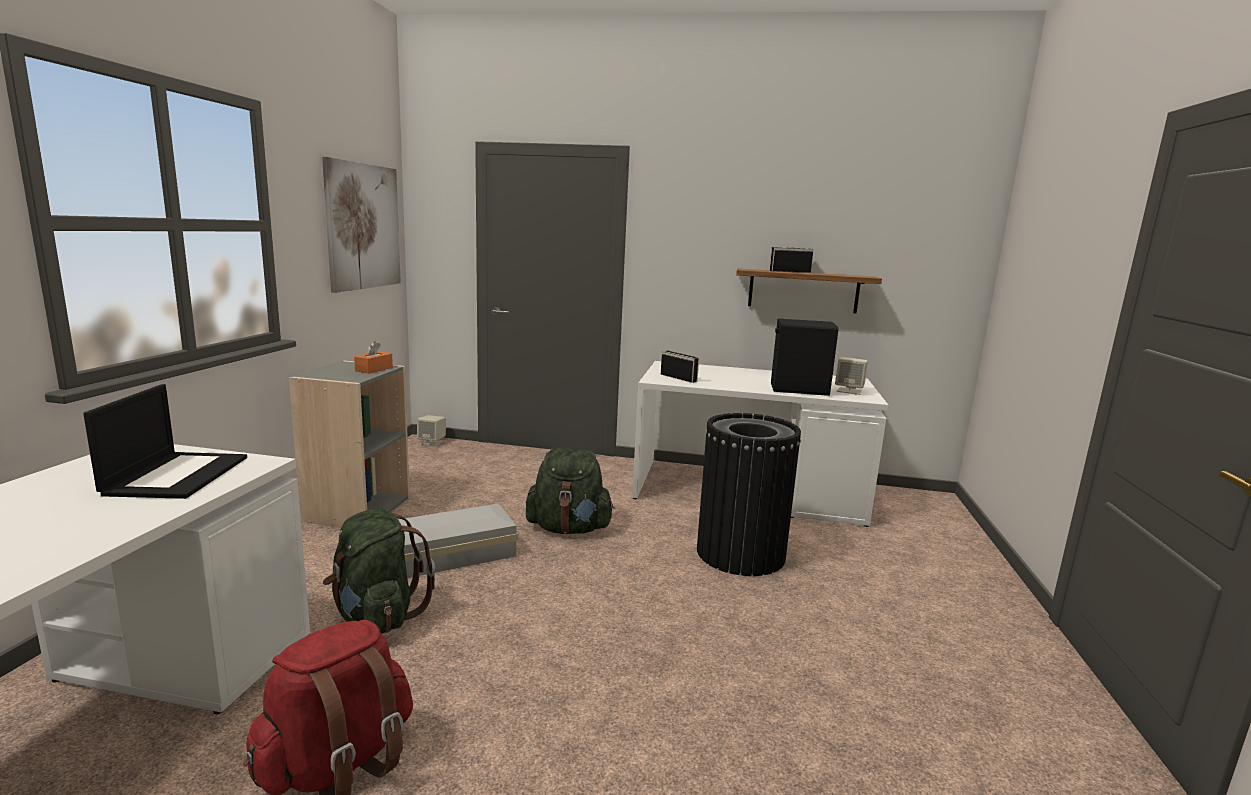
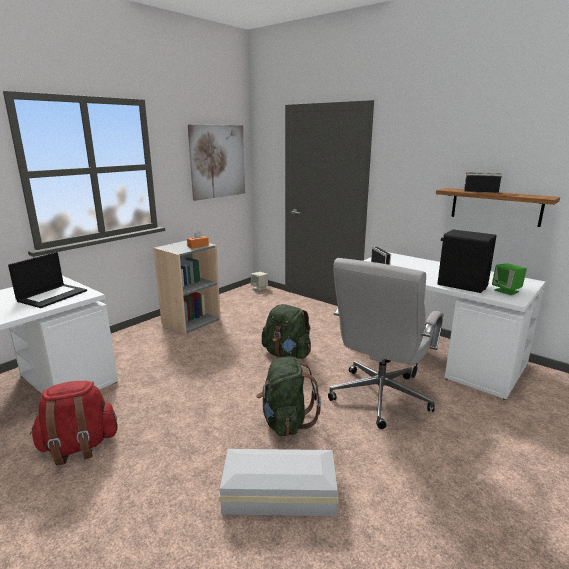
camera: 30 degrees right, 5 degrees up
(377, 617) = (151, 381): green backpack -> green backpack (286, 422)
(447, 554) = (210, 355): white storage box -> white storage box (277, 491)
(740, 554) = (380, 396): black trash can -> grey office chair
(849, 391) = (506, 291): beige speaker -> green speaker

